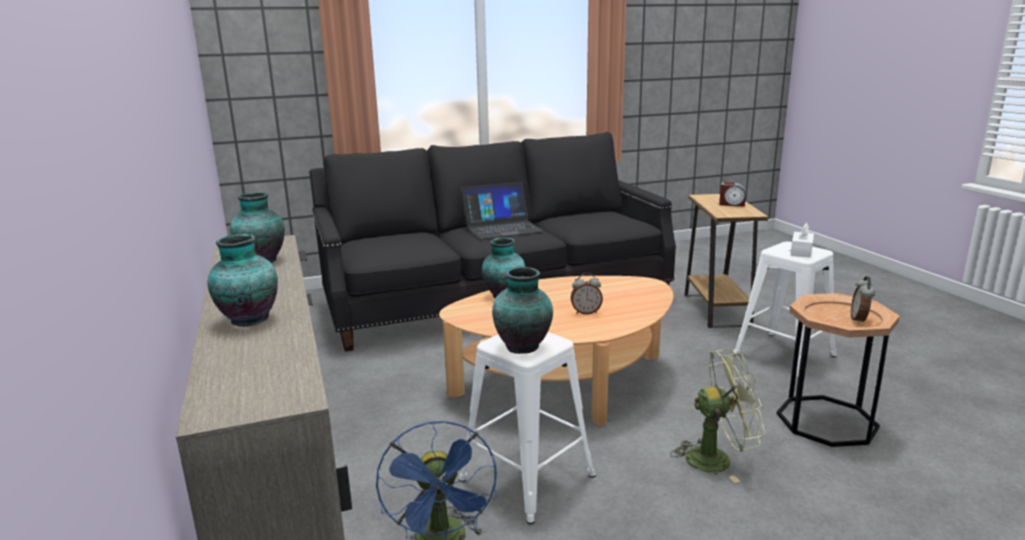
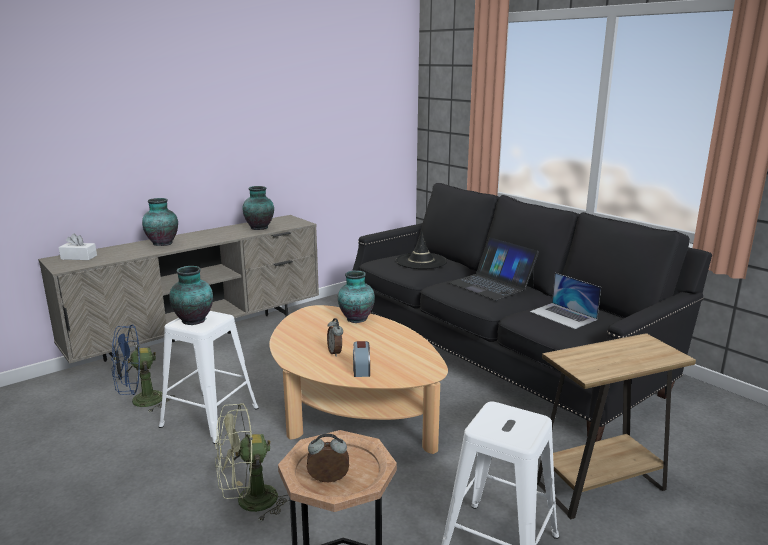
camera: 70 degrees right, 0 degrees up
(401, 240) = (421, 261): none -> black hat
(594, 220) = (563, 315): none -> laptop
(717, 458) = (248, 502): green fan -> green fan turned 90 degrees clockwise
(731, 204) = (623, 359): alarm clock -> alarm clock (361, 369)
(801, 251) = (506, 426): white tissue box -> white tissue box (79, 257)

